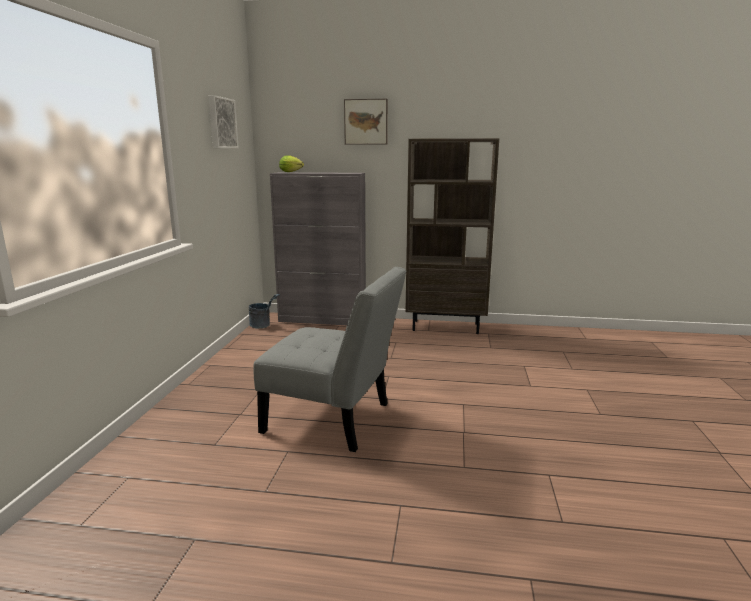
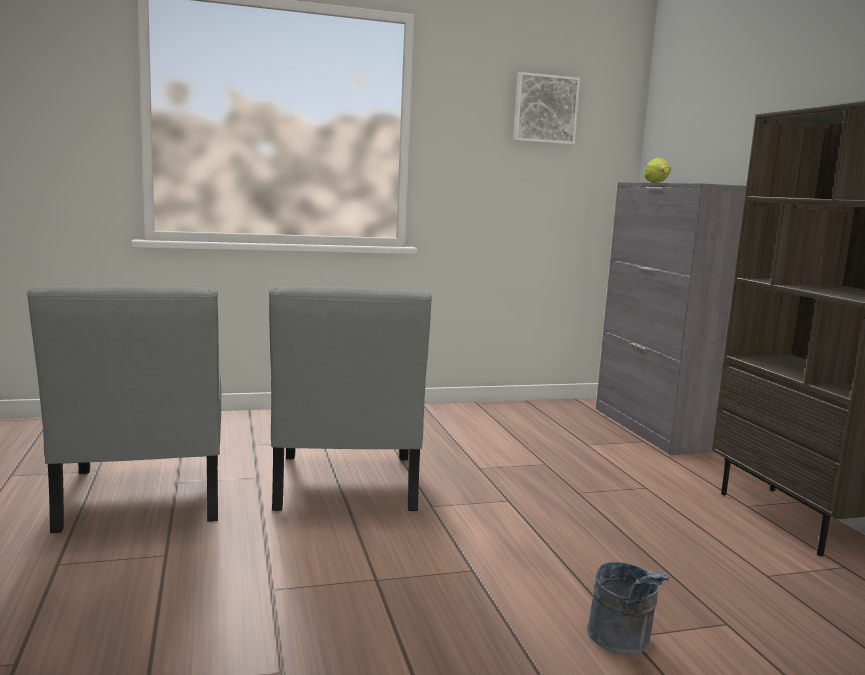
camera: 65 degrees right, 5 degrees down
(263, 325) = (569, 405): grey bucket -> grey bucket (623, 643)
(292, 512) = (141, 501): none -> grey chair
(366, 122) = (764, 93): picture -> none

